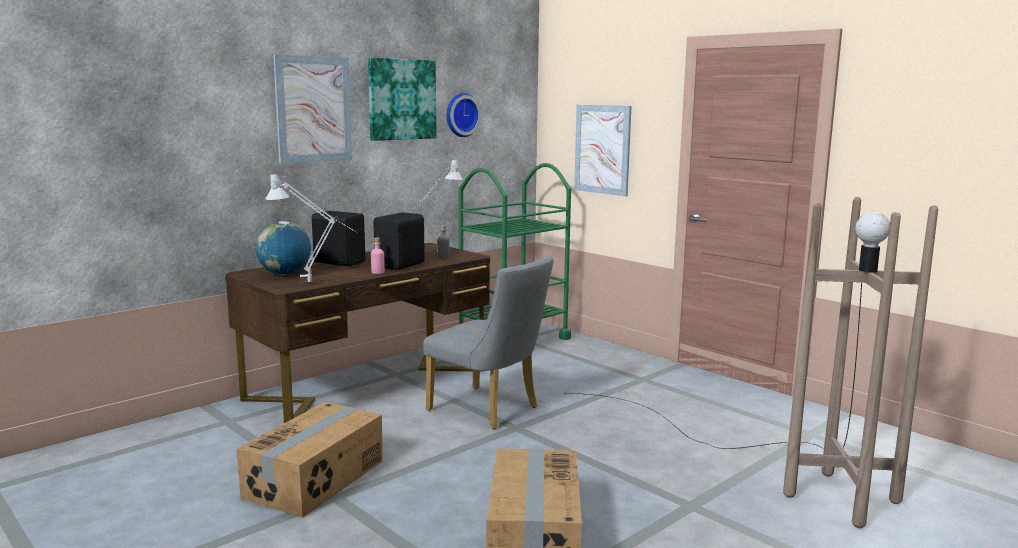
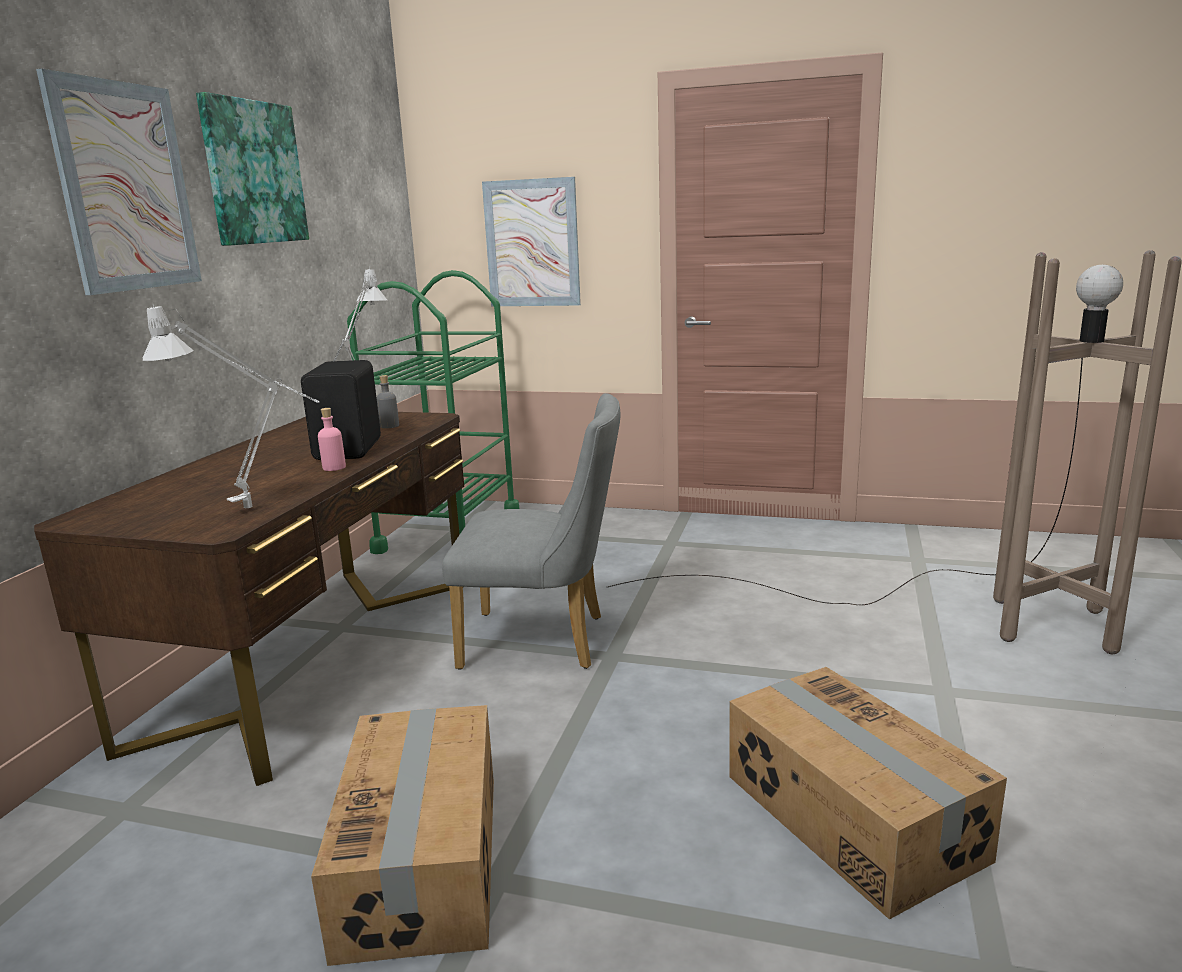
camera: 30 degrees left, 5 degrees up
(284, 274) = (165, 504): globe -> none
(339, 262) = (232, 464): black speaker -> none
(461, 115) = (329, 201): wall clock -> none

